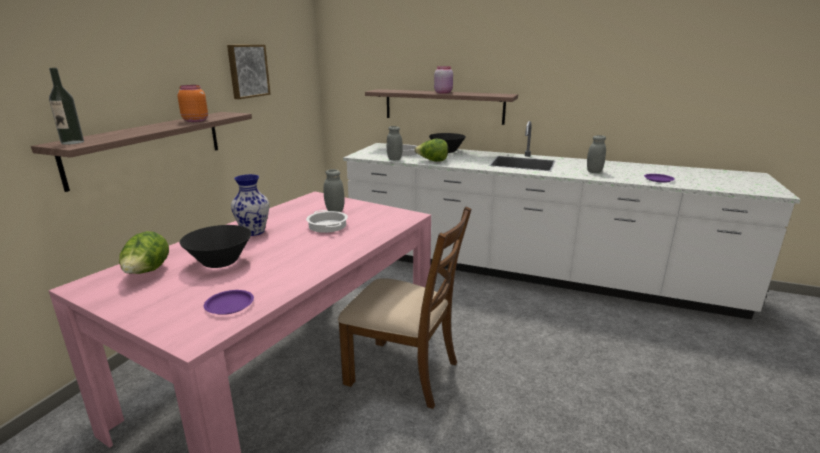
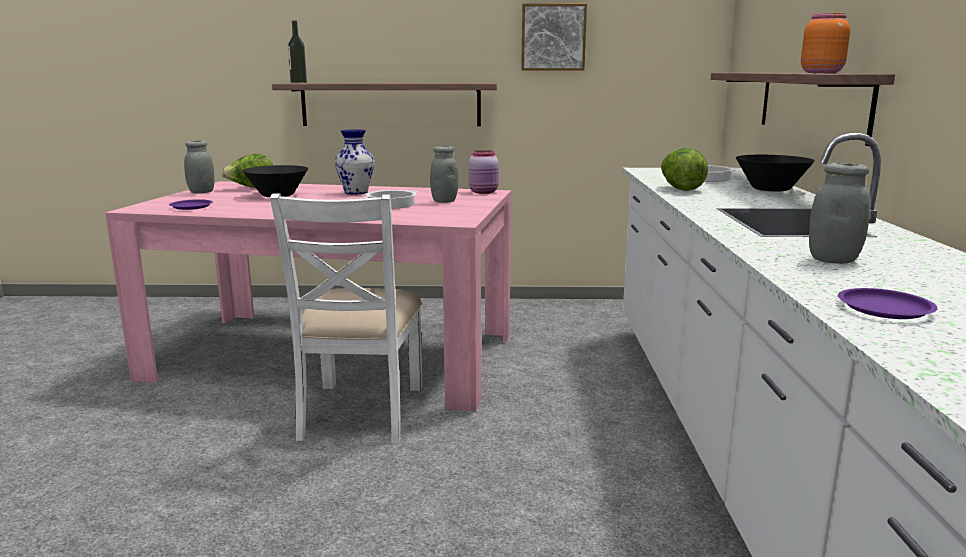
camera: 70 degrees right, 5 degrees down
(195, 120) = (426, 83): orange jar -> orange jar (821, 73)
(394, 159) = (655, 178): grey jar -> grey jar (201, 192)
(404, 372) = (360, 412): brown chair -> white chair
(443, 92) = (786, 72): pink jar -> pink jar (484, 192)

